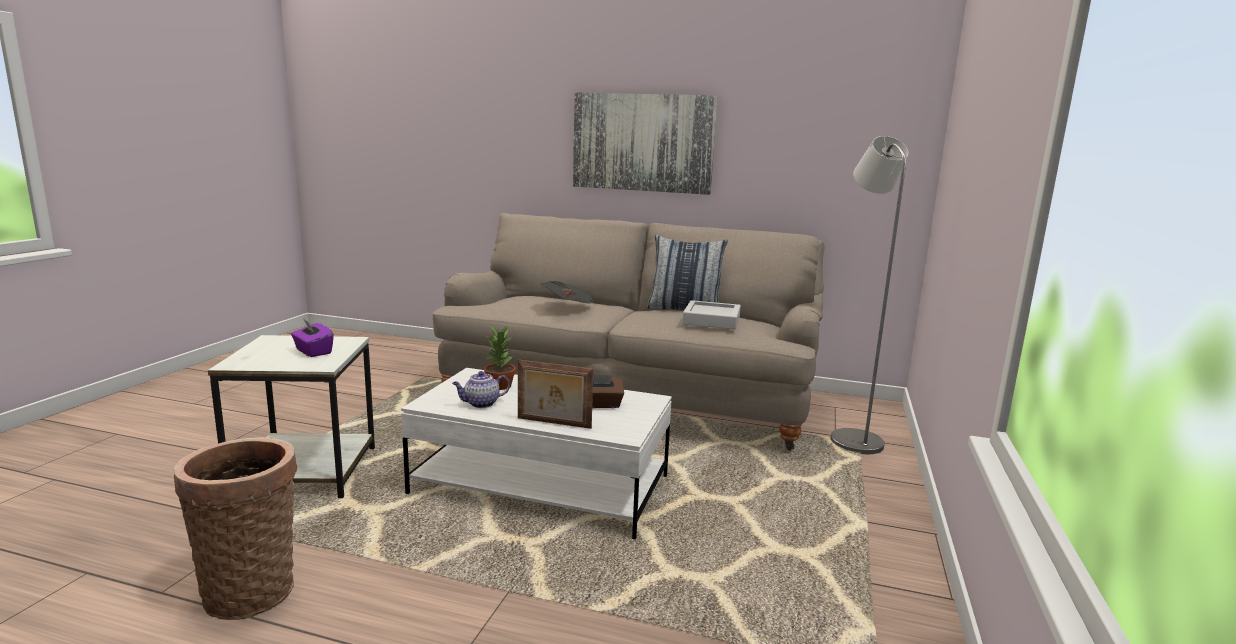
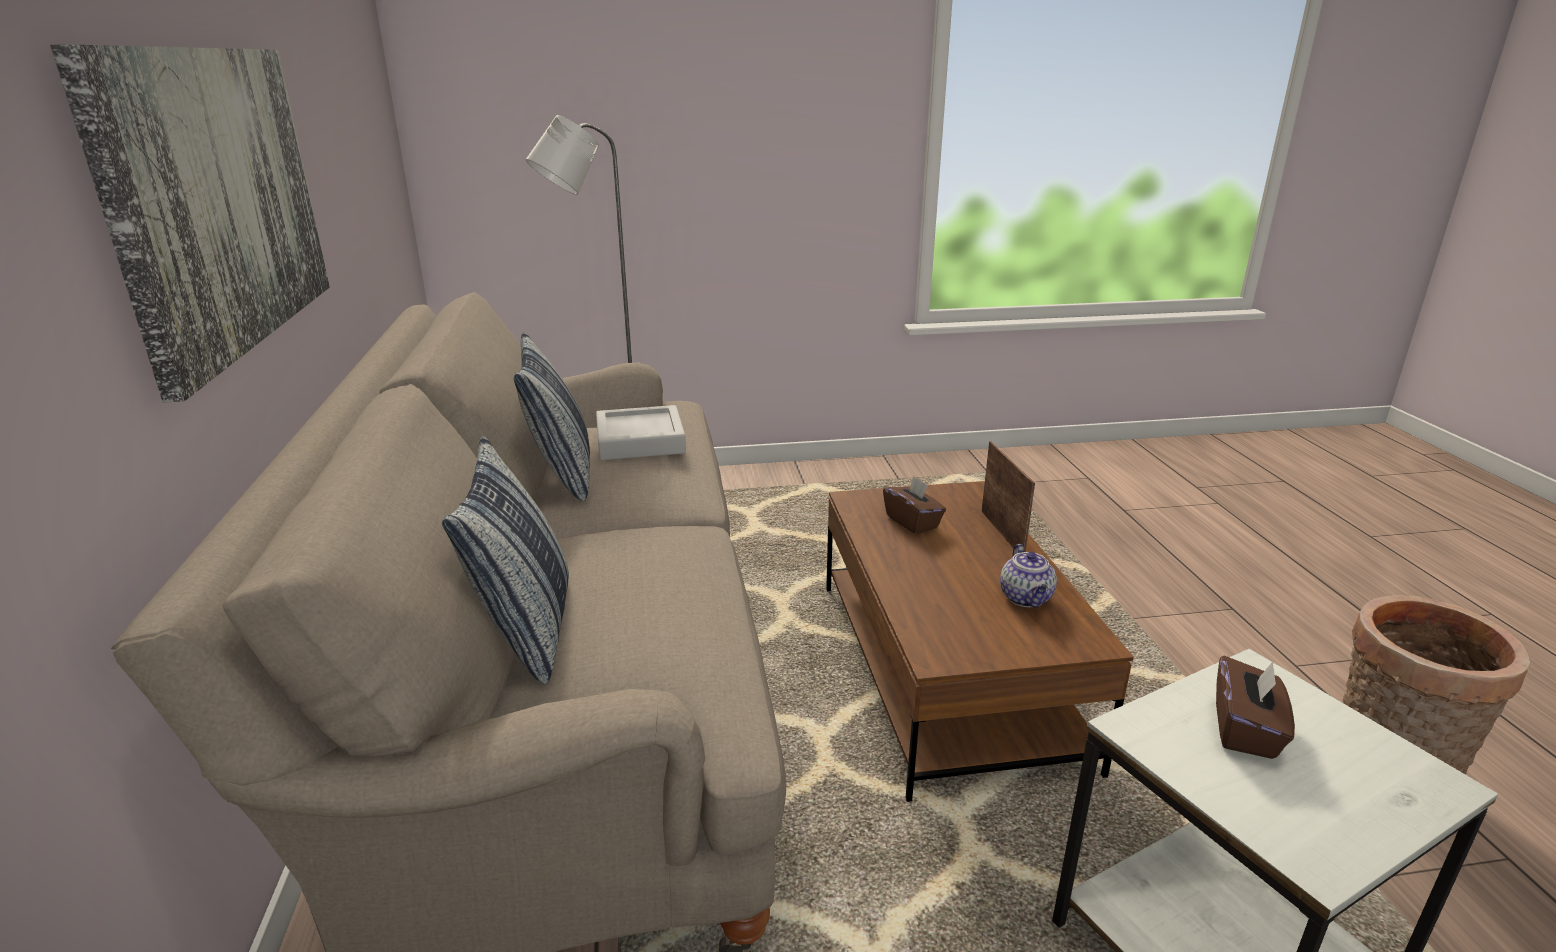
camera: 115 degrees left, 10 degrees up
(313, 352) = (1245, 730): purple tissue box -> brown tissue box
(481, 404) = (1026, 598): teapot -> teapot turned 45 degrees clockwise
(500, 386) = (951, 609): potted plant -> none
(541, 485) = (944, 671): white coffee table -> brown coffee table
(553, 296) = (527, 630): none -> pillow
(569, 307) = (661, 560): newspaper -> none

